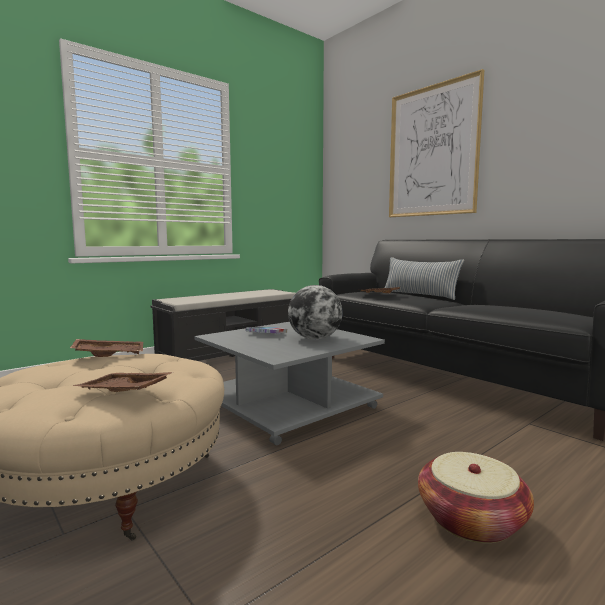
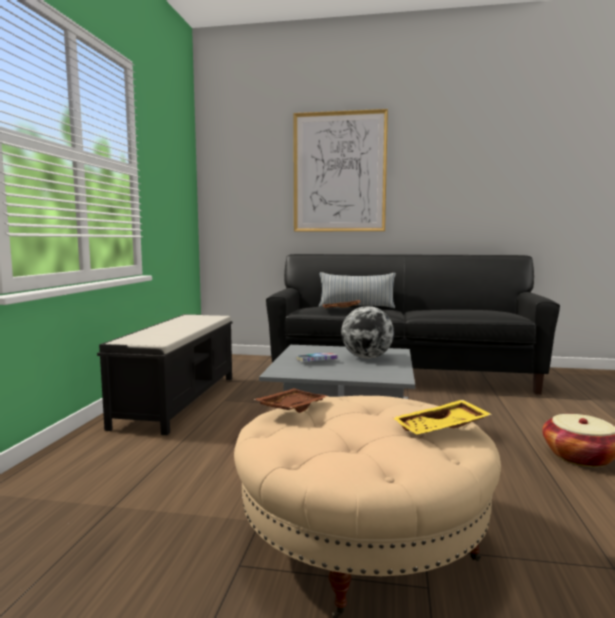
camera: 40 degrees left, 0 degrees up
(123, 392) = (441, 429): brown tray -> yellow tray

